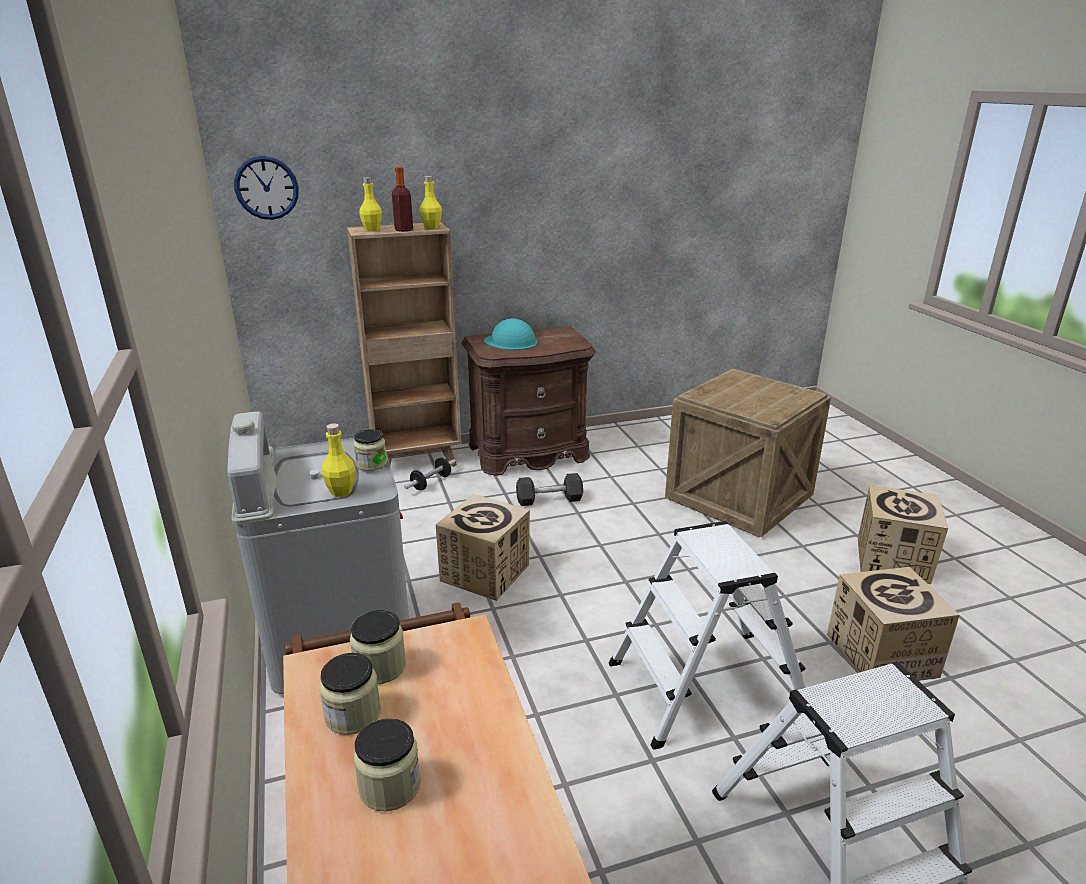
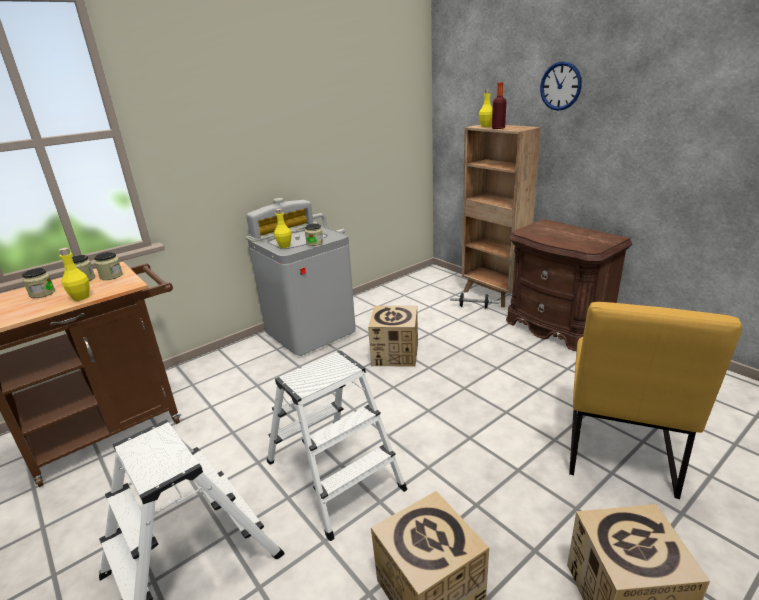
camera: 70 degrees right, 0 degrees up
(266, 188) = (453, 94): wall clock -> wall clock (560, 86)
(431, 227) = (517, 129): yellow bottle -> yellow bottle (81, 297)
(511, 342) = (556, 231): turquoise hard hat -> none
(549, 500) = (501, 352): black dumbbell -> none
(739, 499) = (619, 448): crate -> yellow chair

